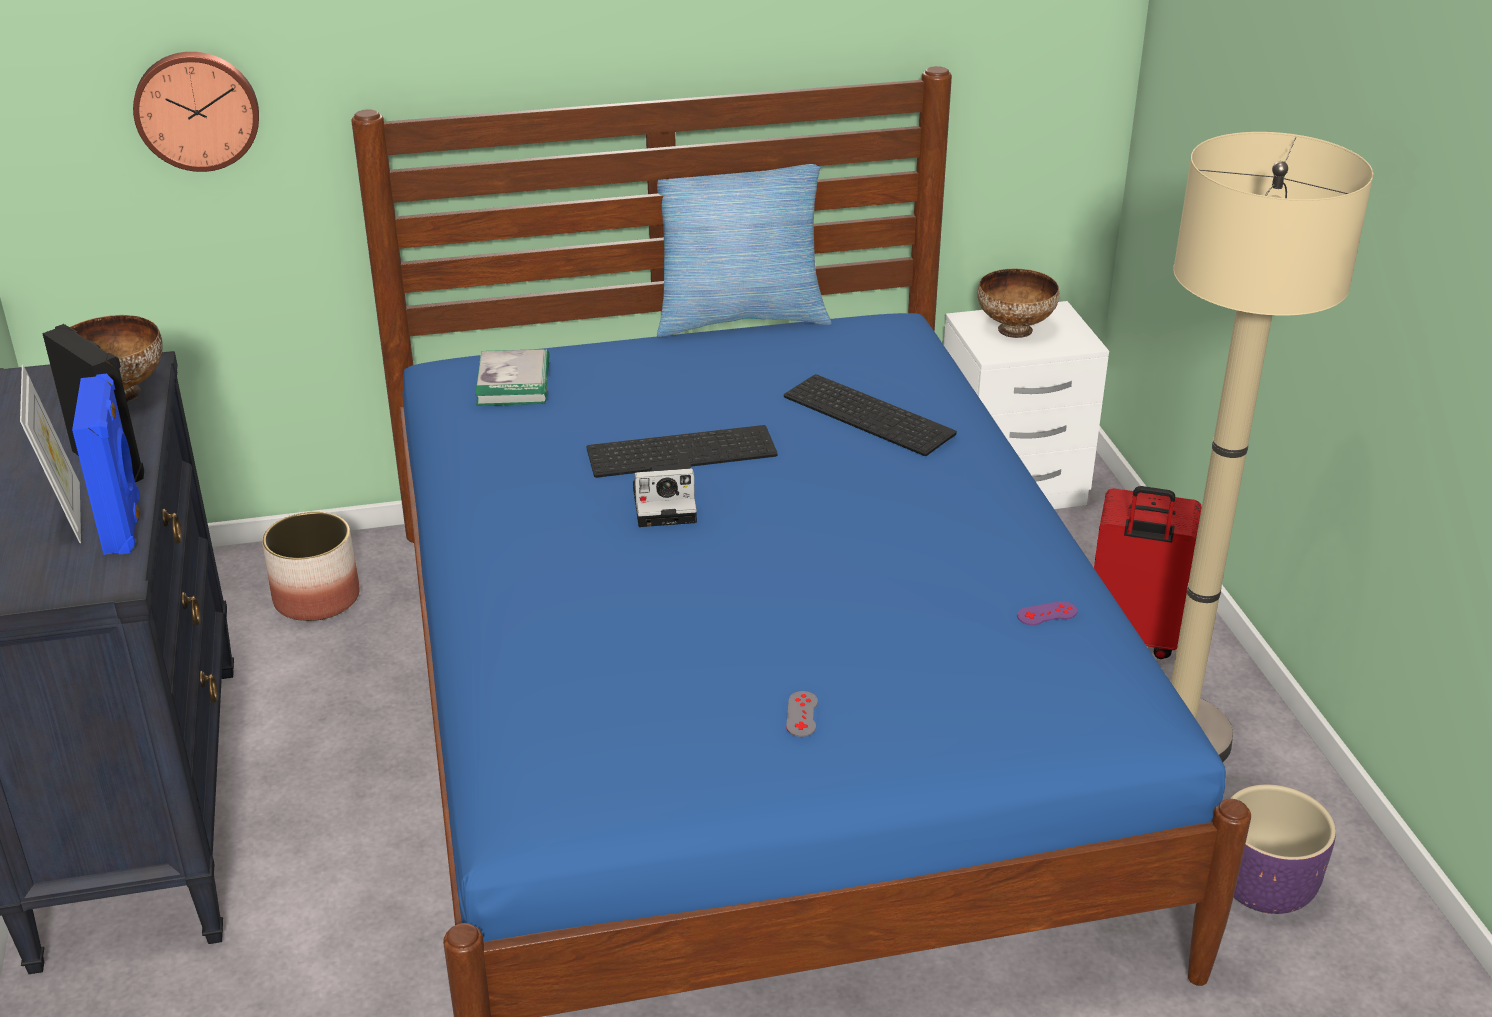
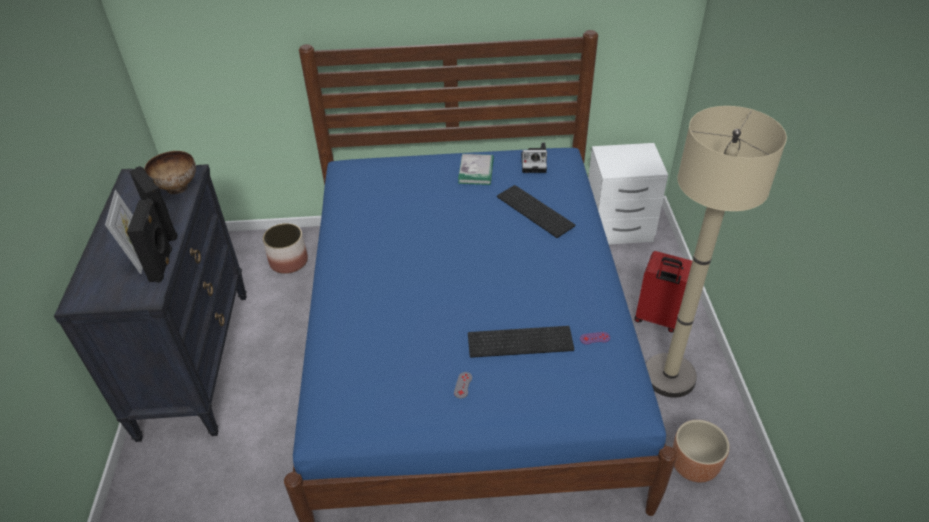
camera: 10 degrees right, 10 degrees up
(124, 525) = (162, 265): blue speaker -> black speaker
(197, 109) = (227, 41): wall clock -> none
(513, 382) = (372, 177): book -> book (476, 171)
(667, 504) = (427, 256): camera -> camera (535, 163)
(683, 450) = (441, 224): keyboard -> keyboard (521, 340)
(739, 317) = (487, 146): pillow -> none
(1015, 329) = (624, 158): bowl -> none
(1265, 889) = (694, 466): purple planter -> brown planter

